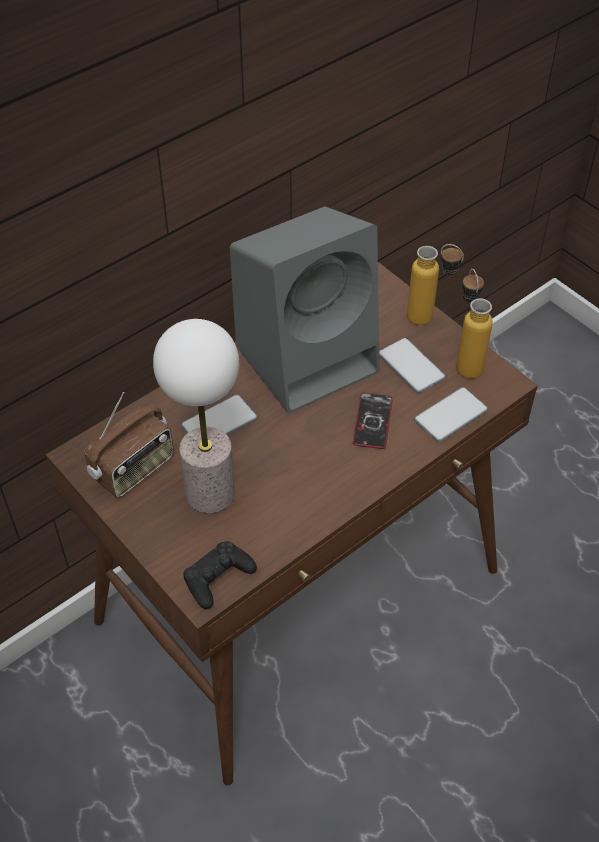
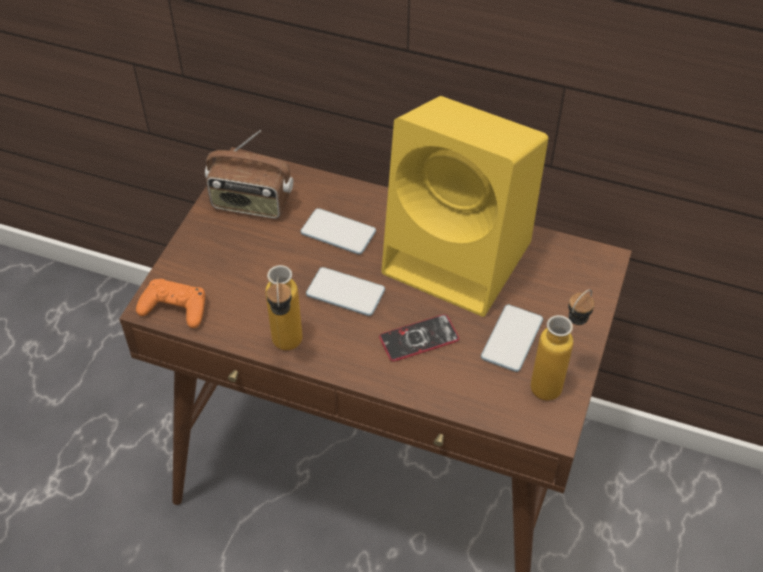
camera: 60 degrees right, 0 degrees up
(210, 492) = (259, 262): table lamp -> none
(218, 578) = (175, 308): black game controller -> orange game controller
(309, 357) = (461, 258): grey speaker -> yellow speaker
(429, 321) = (585, 328): bottle -> bottle (287, 350)
(450, 415) = (473, 397): phone -> phone (345, 293)

